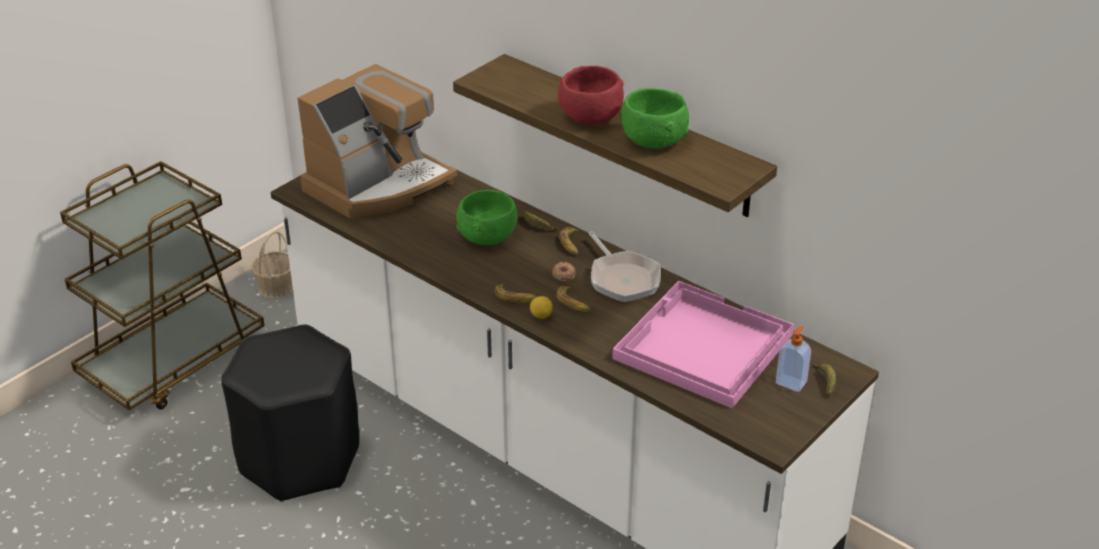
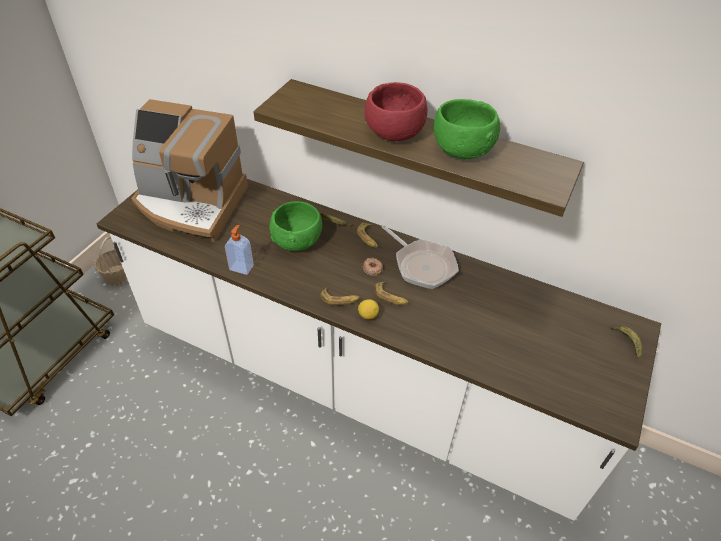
camera: 15 degrees left, 10 degrees up
(300, 459) = (166, 430): black stool -> none
(378, 185) = (191, 204): coffee machine -> coffee machine turned 75 degrees clockwise
(701, 346) = (513, 324): pink tray -> none
(791, 382) = (601, 348): soap dispenser -> soap dispenser (242, 267)

